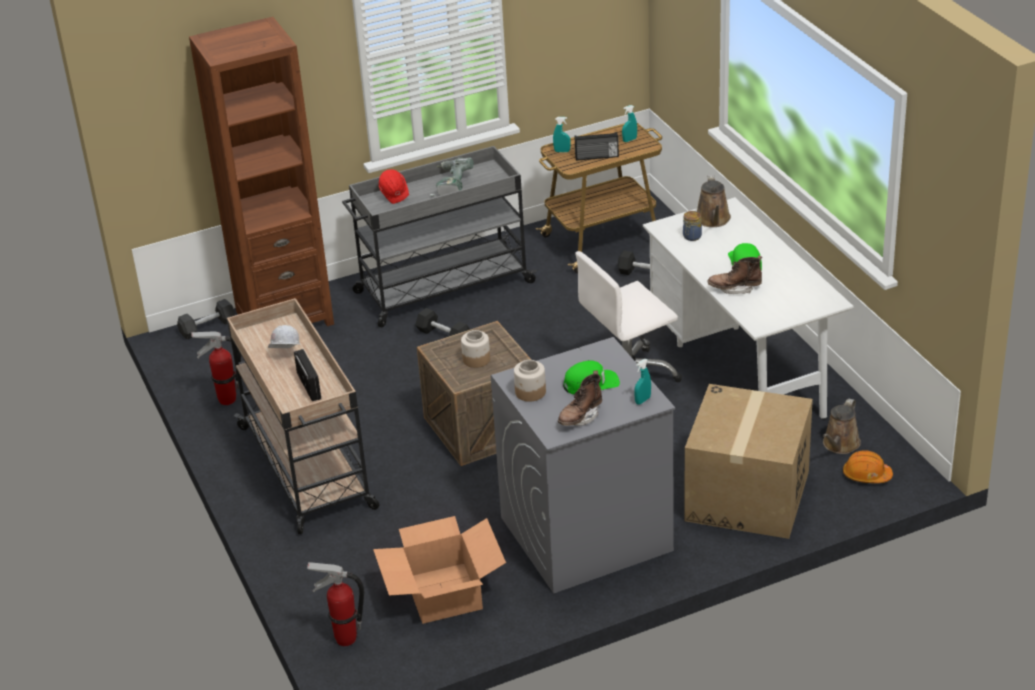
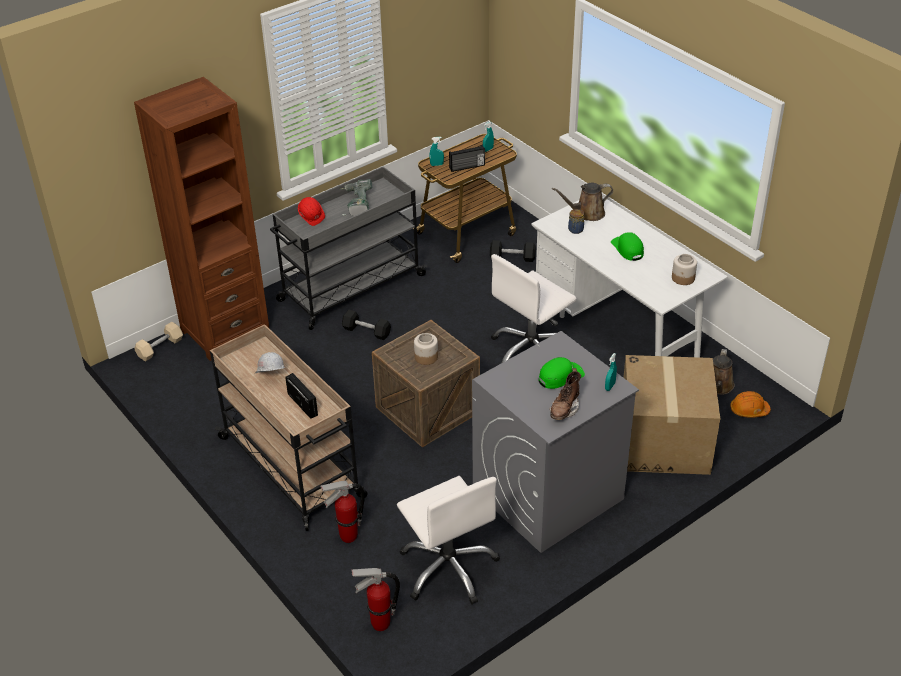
camera: 15 degrees left, 5 degrees up
(207, 327) = (160, 348): black dumbbell -> beige dumbbell
(226, 400) = (199, 413): fire extinguisher -> fire extinguisher (348, 537)
(443, 594) = (448, 568): cardboard box -> white office chair
(530, 392) = (513, 391): jar -> jar (683, 278)
(713, 220) = (587, 213): brown watering can -> brown watering can turned 90 degrees clockwise
(734, 288) = (628, 272): brown boot -> none

